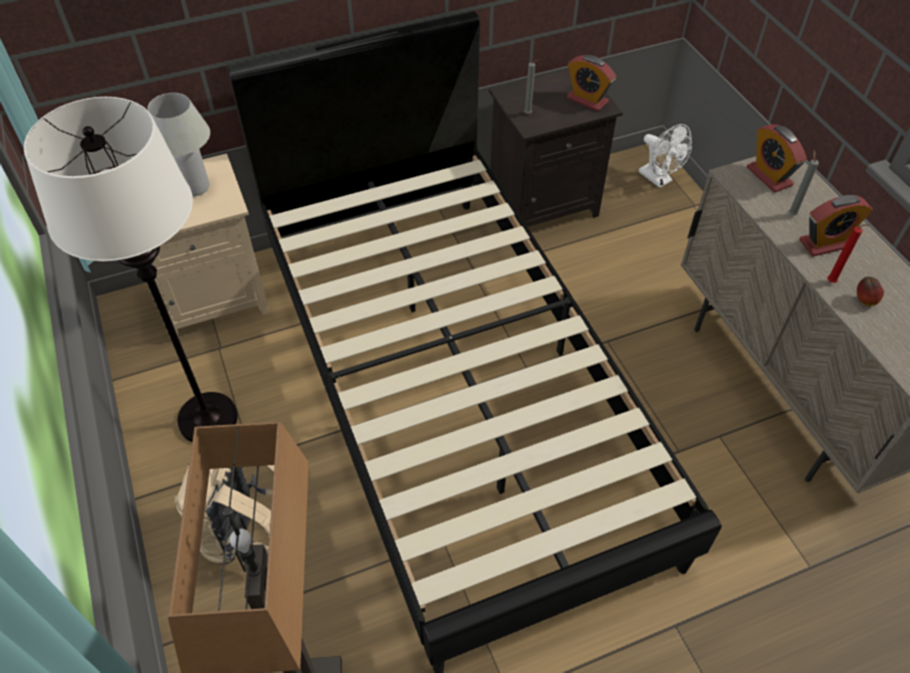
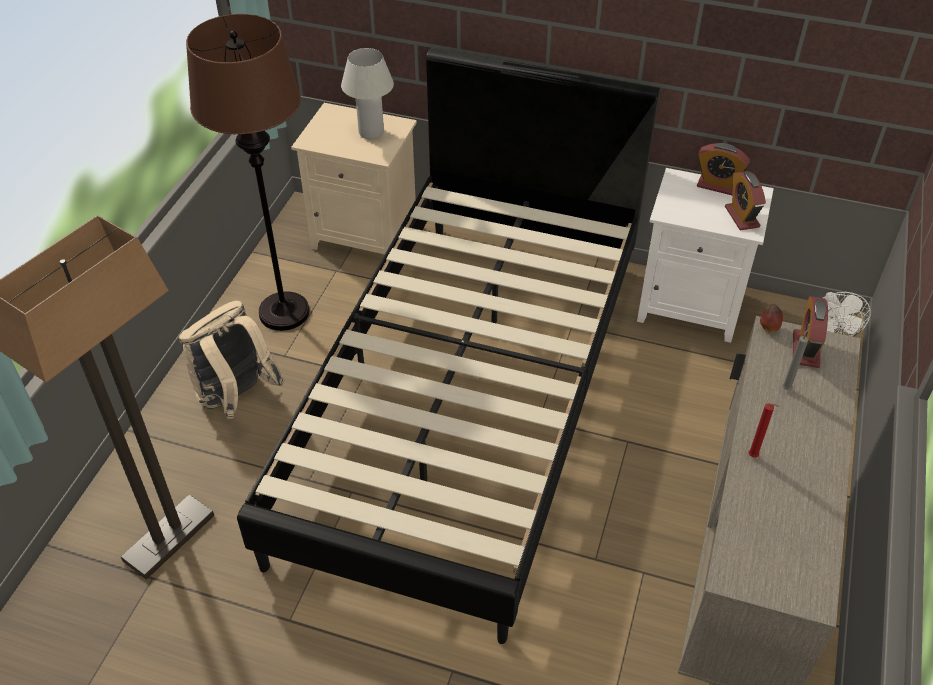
camera: 40 degrees right, 5 degrees down
(208, 418) = (284, 312): white floor lamp -> brown floor lamp
(528, 114) = (676, 203): grey candle -> none
(544, 203) = (691, 306): black nightstand -> white nightstand
(825, 243) = (788, 427): alarm clock -> alarm clock (717, 185)
(864, 301) = (763, 487): apple -> apple (768, 328)

